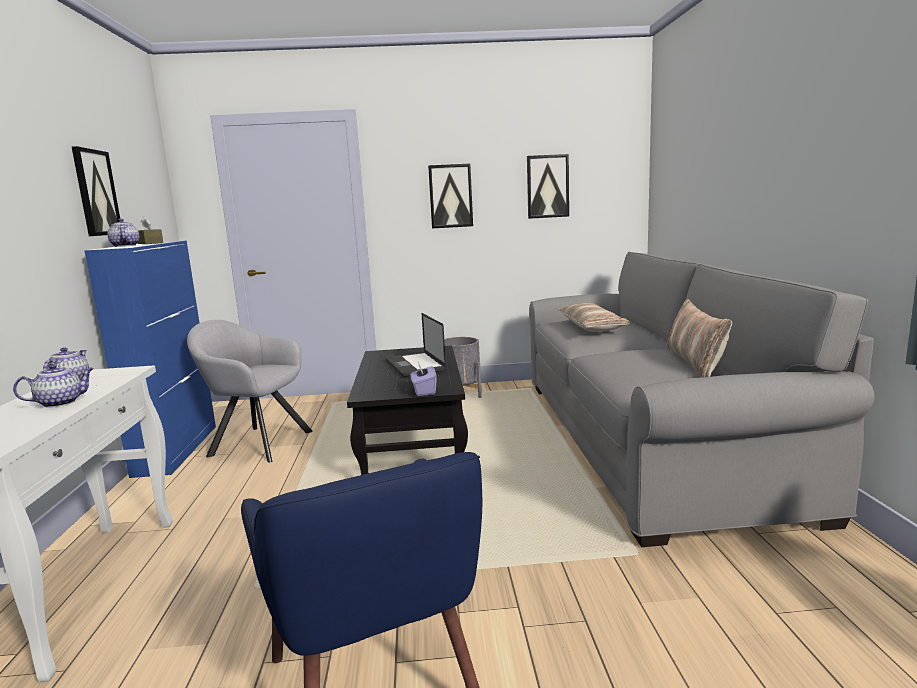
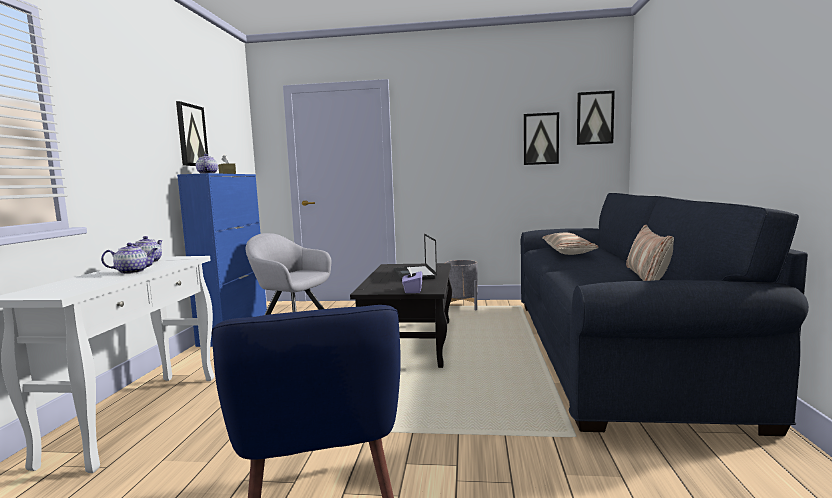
camera: 10 degrees right, 5 degrees down
(450, 196) = (460, 146): picture -> picture (594, 118)
(644, 439) = (609, 350): grey sofa -> blue sofa

